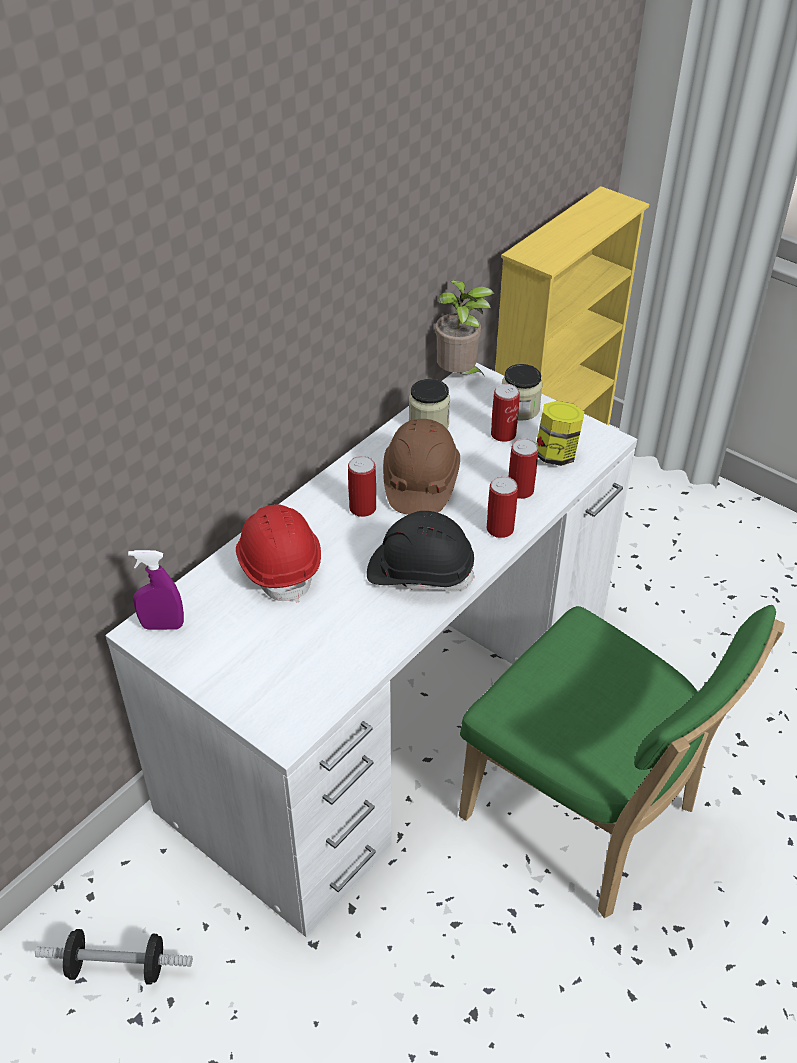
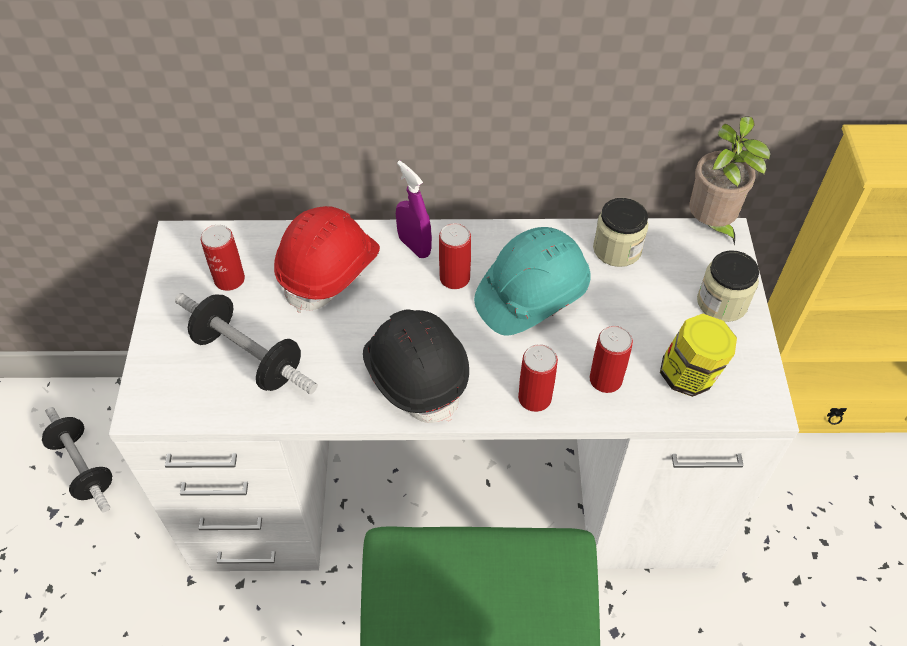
camera: 50 degrees right, 10 degrees up
(162, 626) = (196, 246): purple spray bottle -> purple spray bottle (414, 246)
(307, 650) = (249, 357): none -> dumbbell
(420, 482) = (531, 296): brown hard hat -> turquoise hard hat
(503, 434) = (669, 314): can -> can (229, 279)

